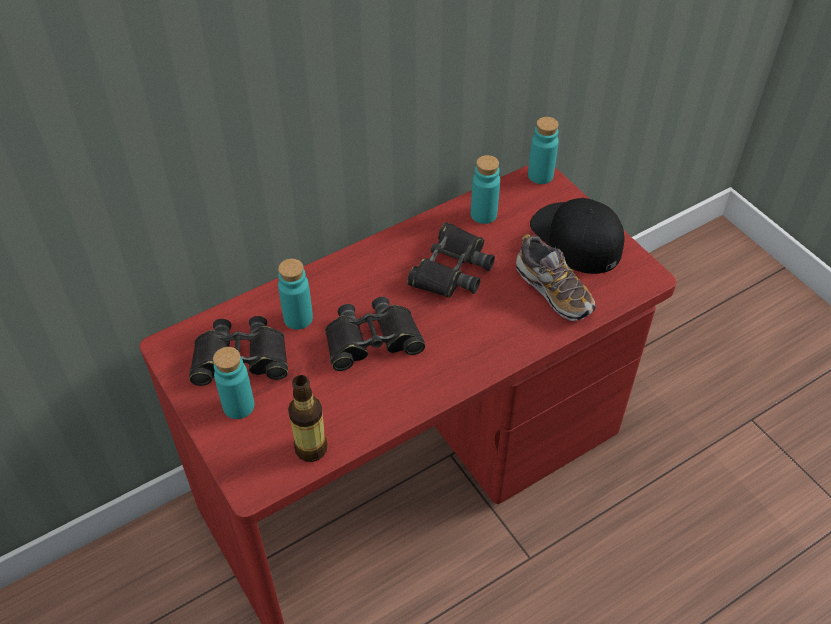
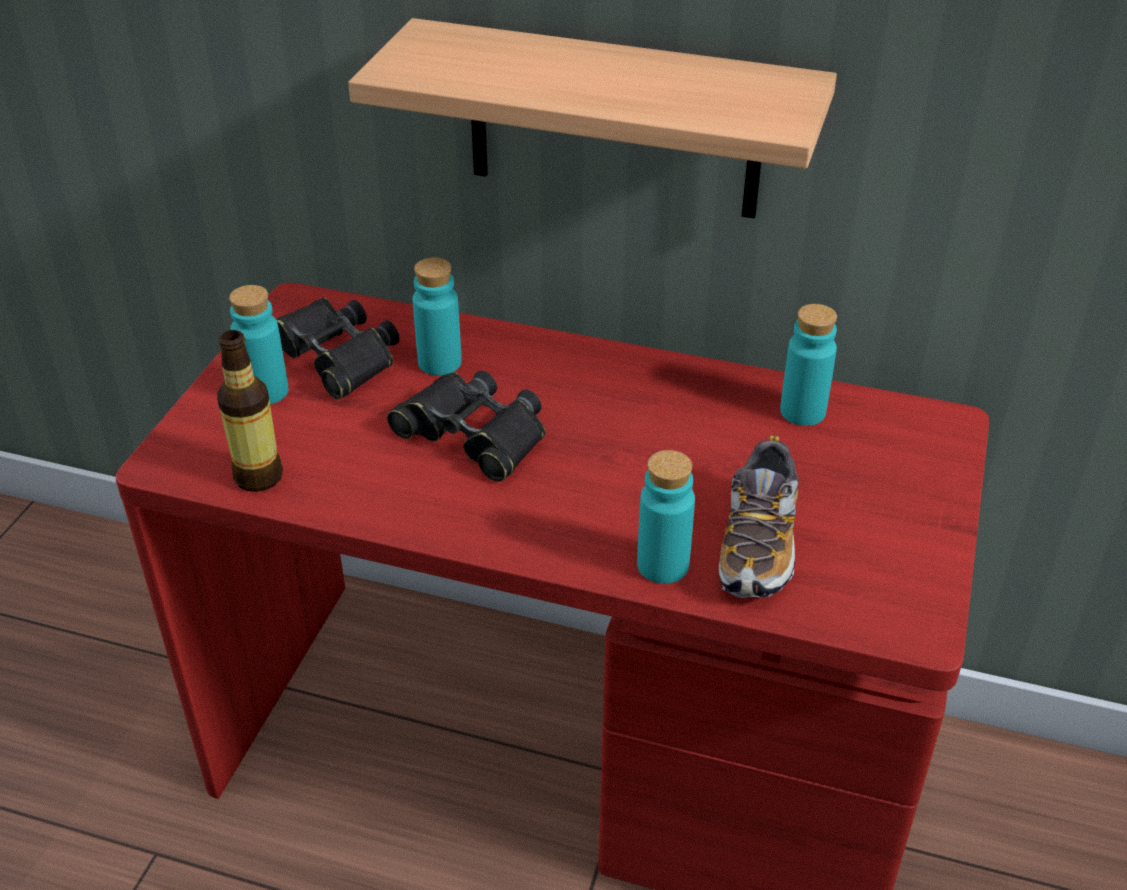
camera: 50 degrees right, 10 degrees down
(335, 122) = (614, 121): none -> shelf
(451, 269) = (671, 435): black binoculars -> none
(540, 175) = (949, 422): turquoise bottle -> turquoise bottle (663, 565)
(576, 238) = (887, 516): black cap -> none

